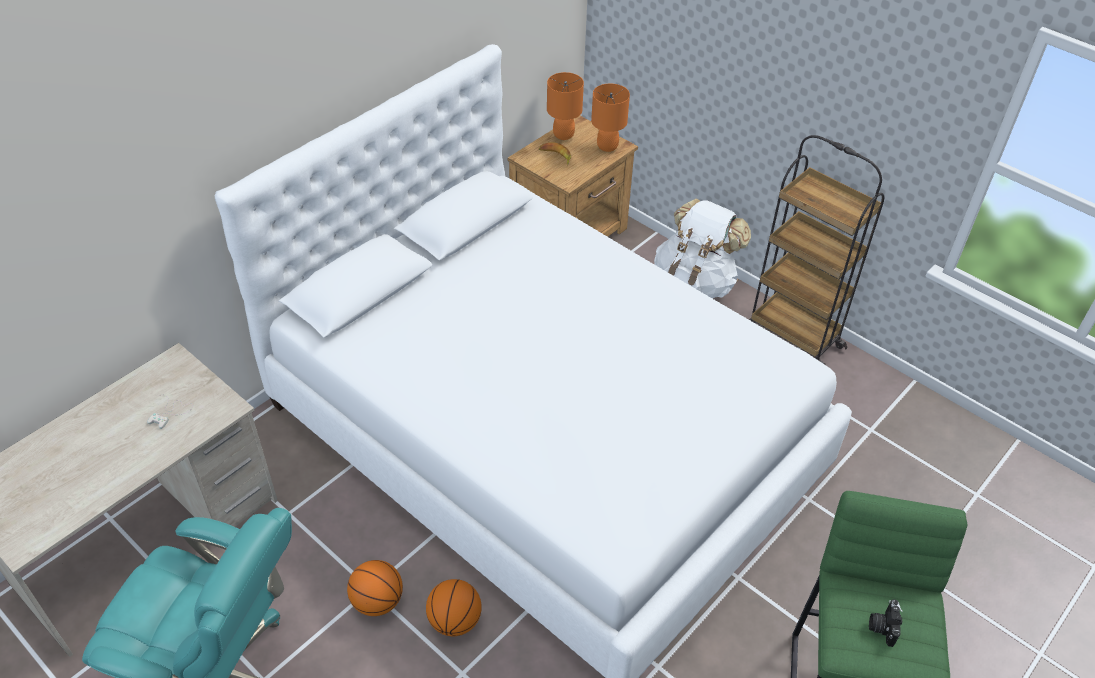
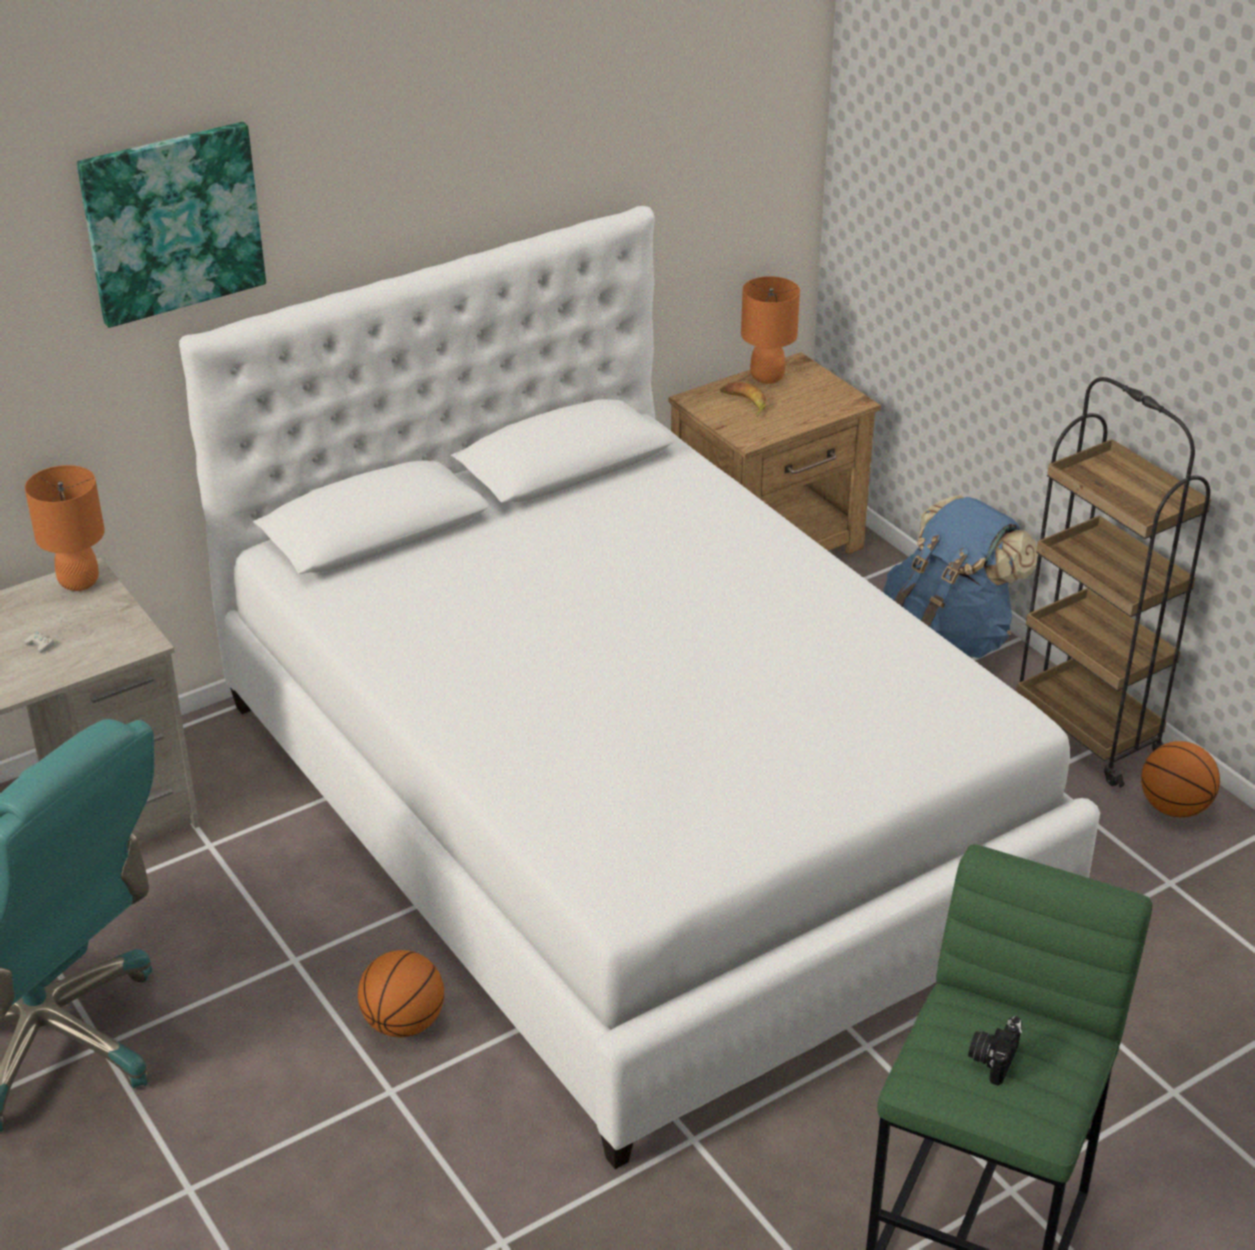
camera: 15 degrees right, 10 degrees down
(198, 115) = (172, 222): none -> picture
(377, 601) = (299, 978): basketball -> basketball (1174, 807)
(608, 147) = (831, 401): orange table lamp -> orange table lamp (81, 584)
(695, 283) = (948, 638): white backpack -> blue backpack

